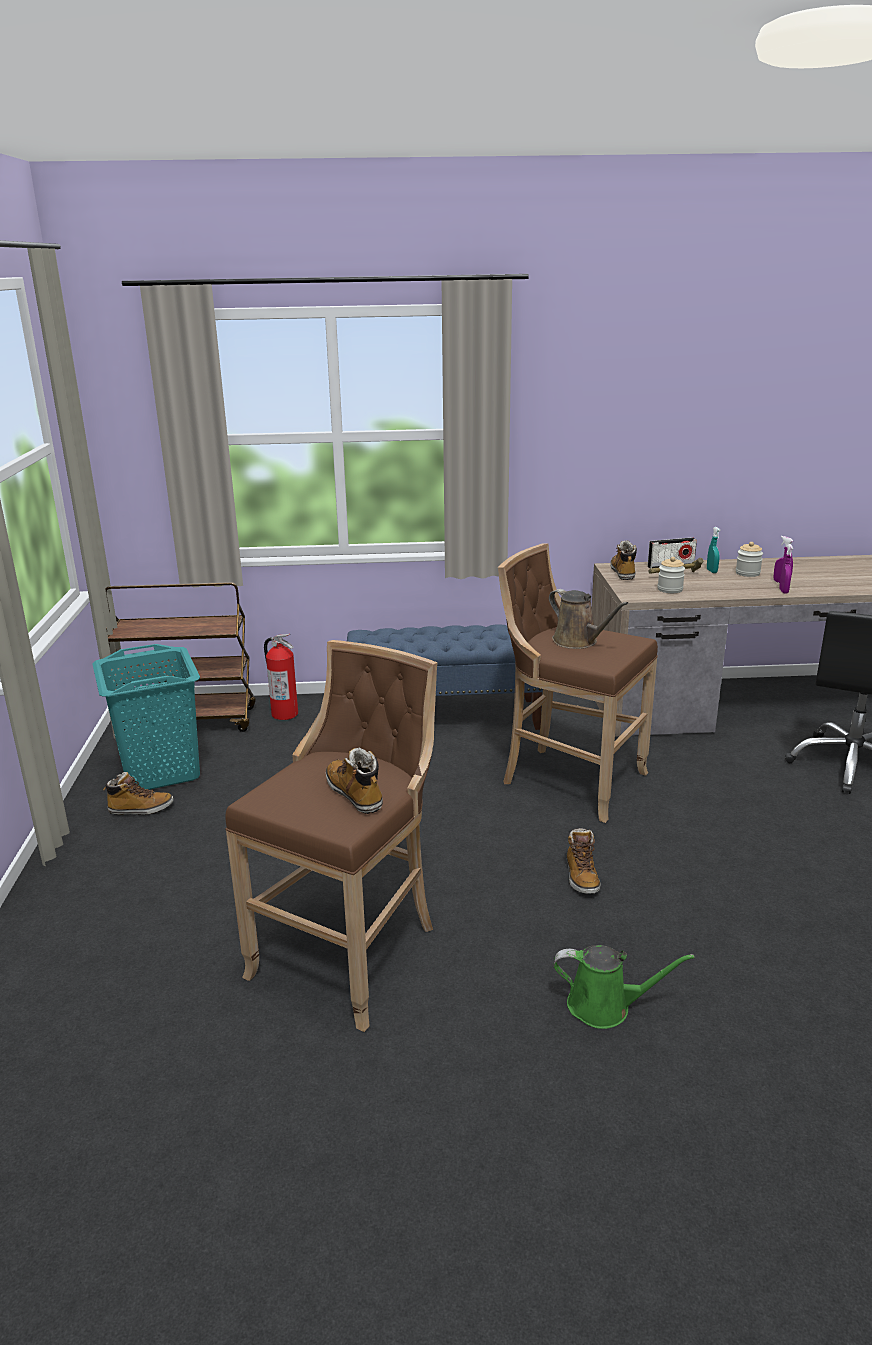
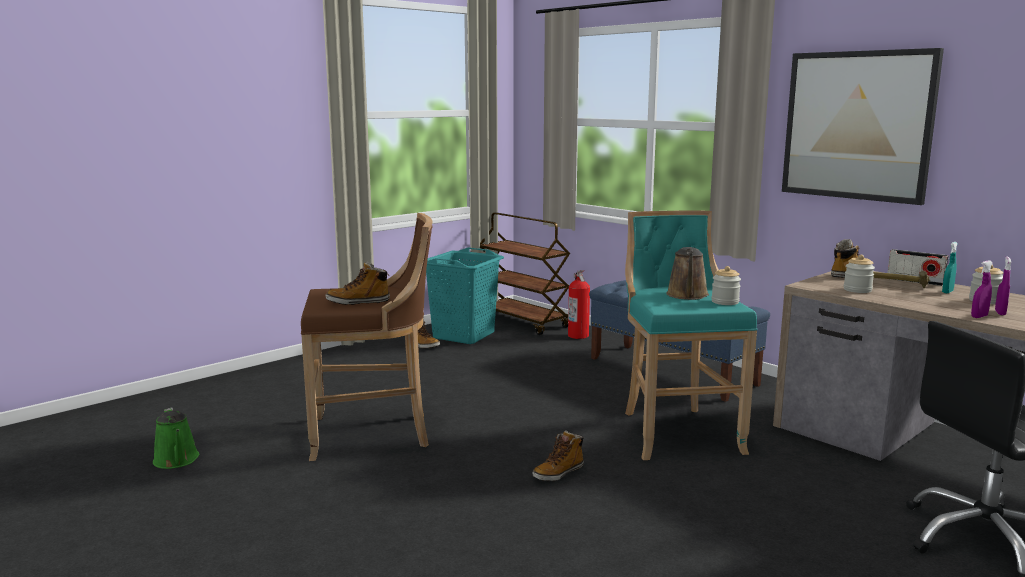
camera: 50 degrees right, 10 degrees down
(355, 795) = (358, 302): boot -> boot turned 120 degrees counterclockwise
(568, 780) = (676, 431): brown stool -> turquoise stool
(595, 424) = (857, 125): none -> picture
(605, 1006) = (422, 524): green watering can -> green watering can (177, 461)
(618, 638) = (725, 302): none -> jar

